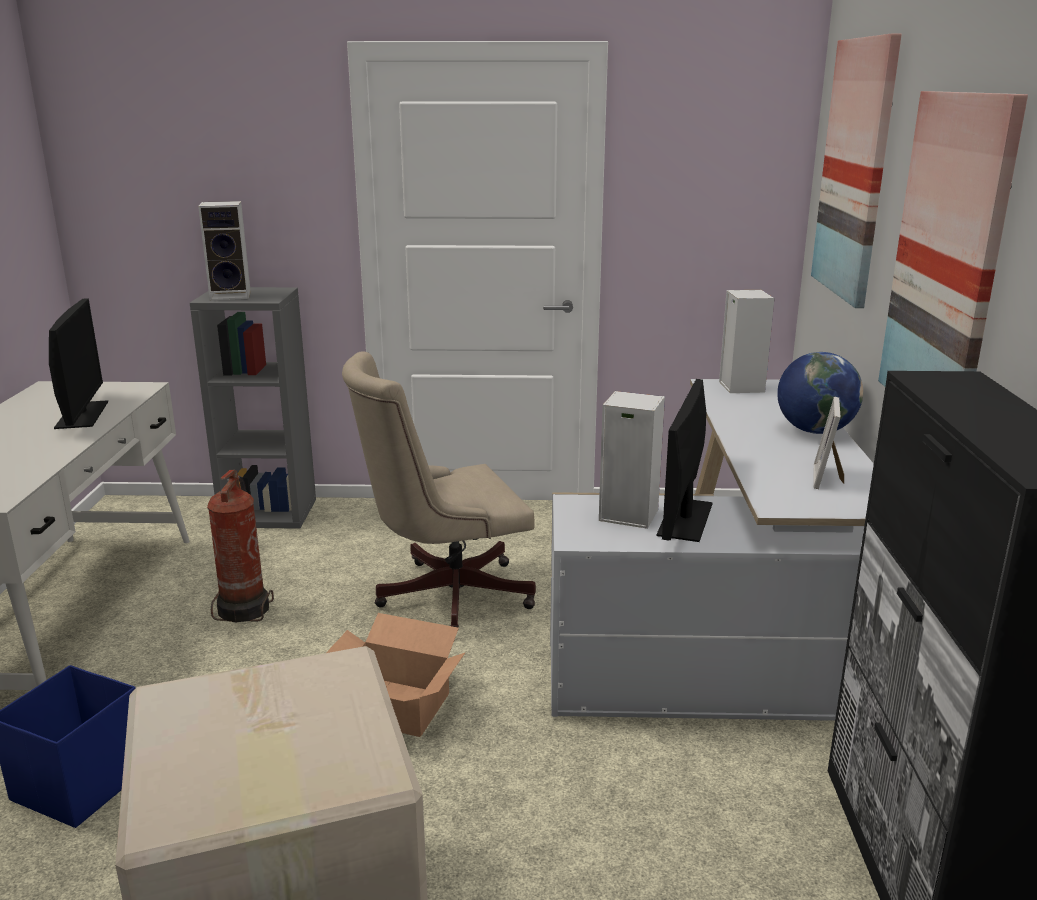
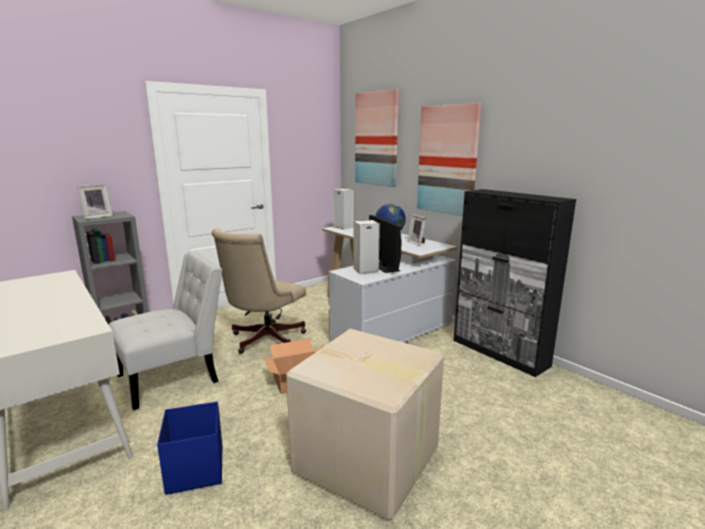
camera: 40 degrees left, 5 degrees down
(82, 414) = (52, 290): monitor -> none
(232, 295) = (97, 217): speaker -> picture frame
(246, 609) = (174, 377): fire extinguisher -> white chair

